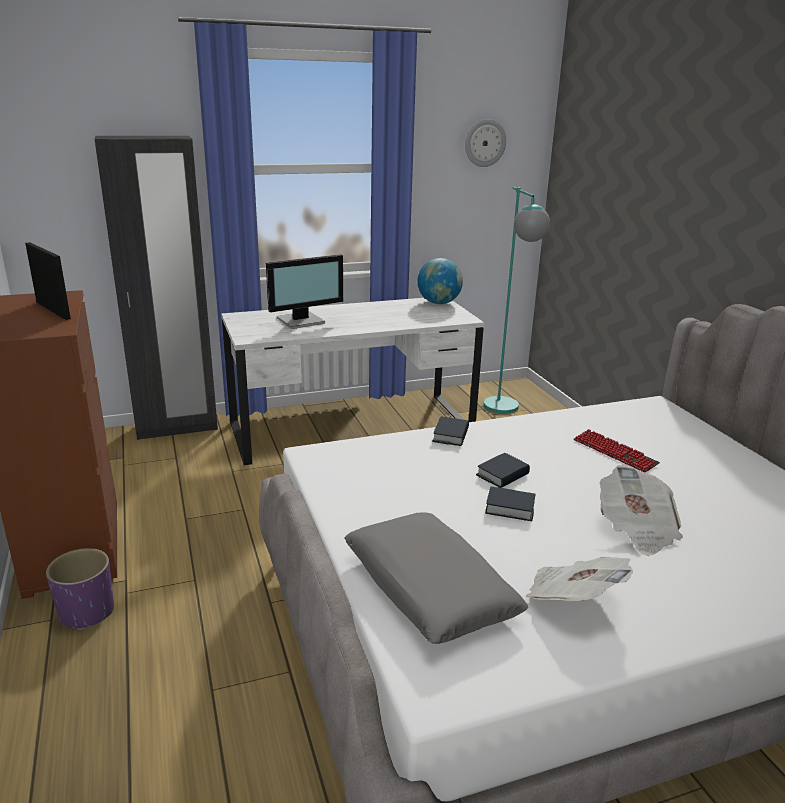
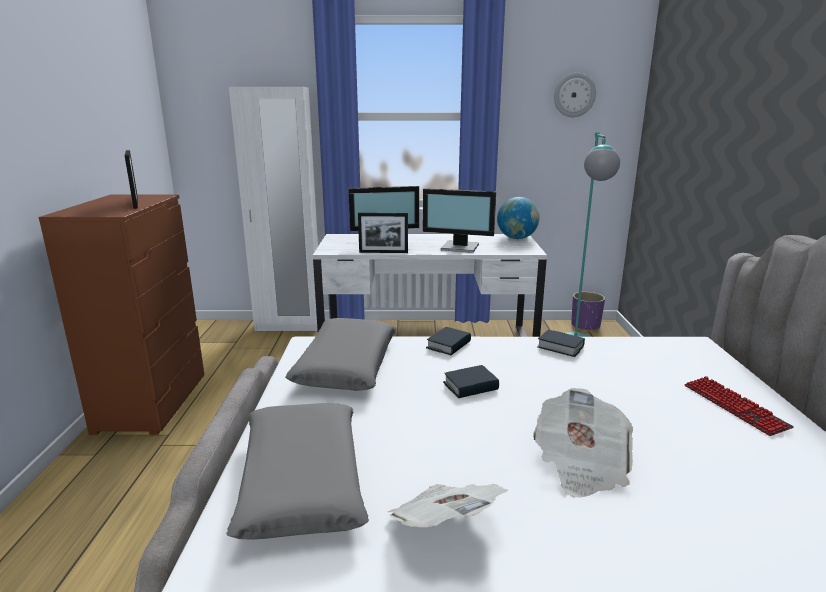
camera: 20 degrees right, 5 degrees down
(87, 612) = (123, 454): purple planter -> purple planter (585, 326)
(177, 428) = (289, 326): black wardrobe -> white wardrobe
(313, 334) = (383, 252): none -> picture frame
(371, 472) = (346, 366): none -> grey pillow
(391, 320) = (460, 248): none -> monitor
(509, 508) = (452, 418): book -> book (560, 347)
(614, 452) = (612, 383): keyboard -> keyboard (734, 406)

